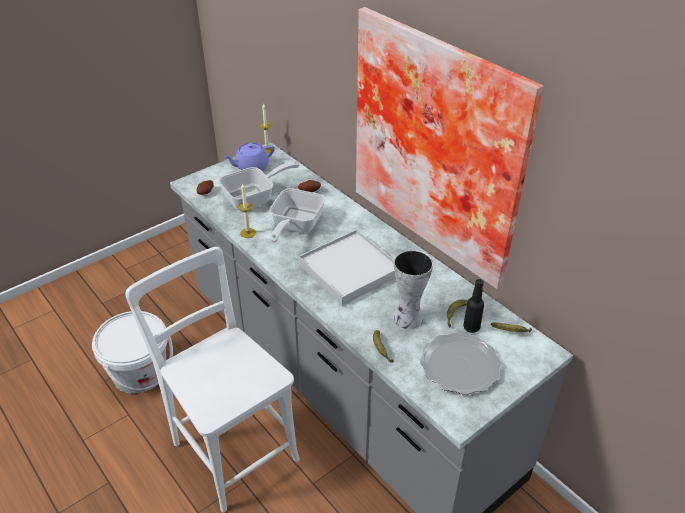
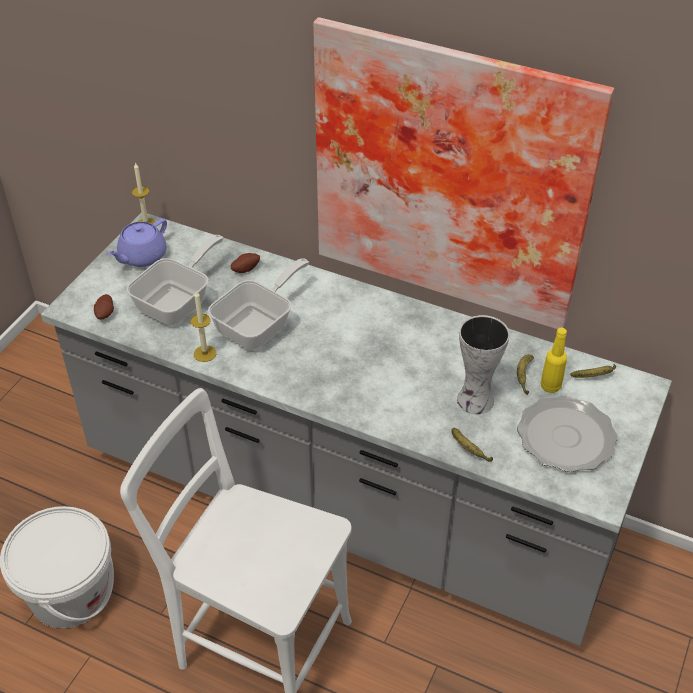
camera: 25 degrees left, 5 degrees up
(294, 226) = (260, 325): frying pan -> frying pan turned 135 degrees counterclockwise
(349, 269) = (367, 361): white tray -> none
(471, 327) = (550, 386): black bottle -> yellow bottle

